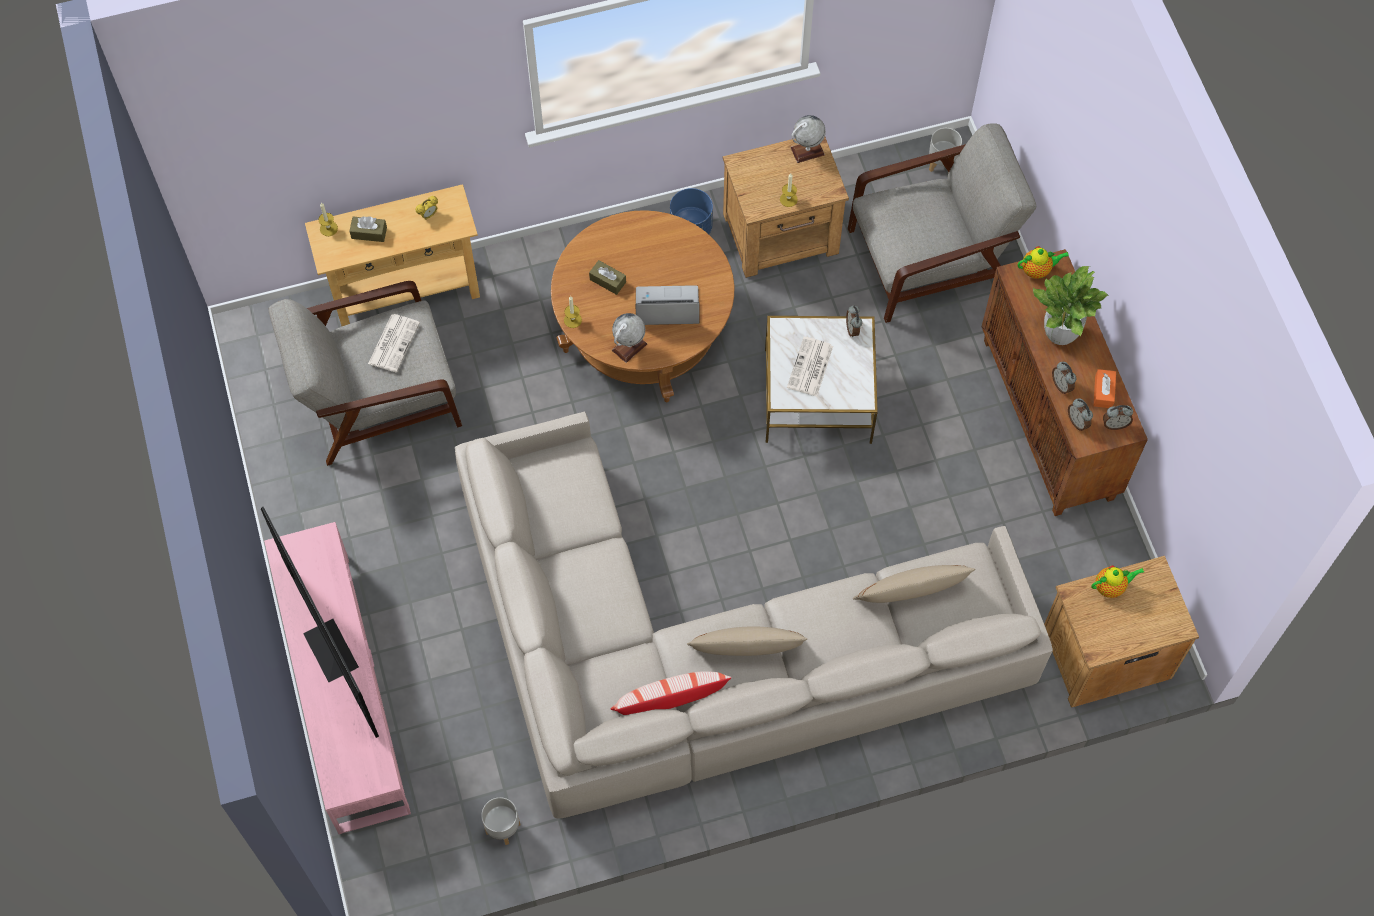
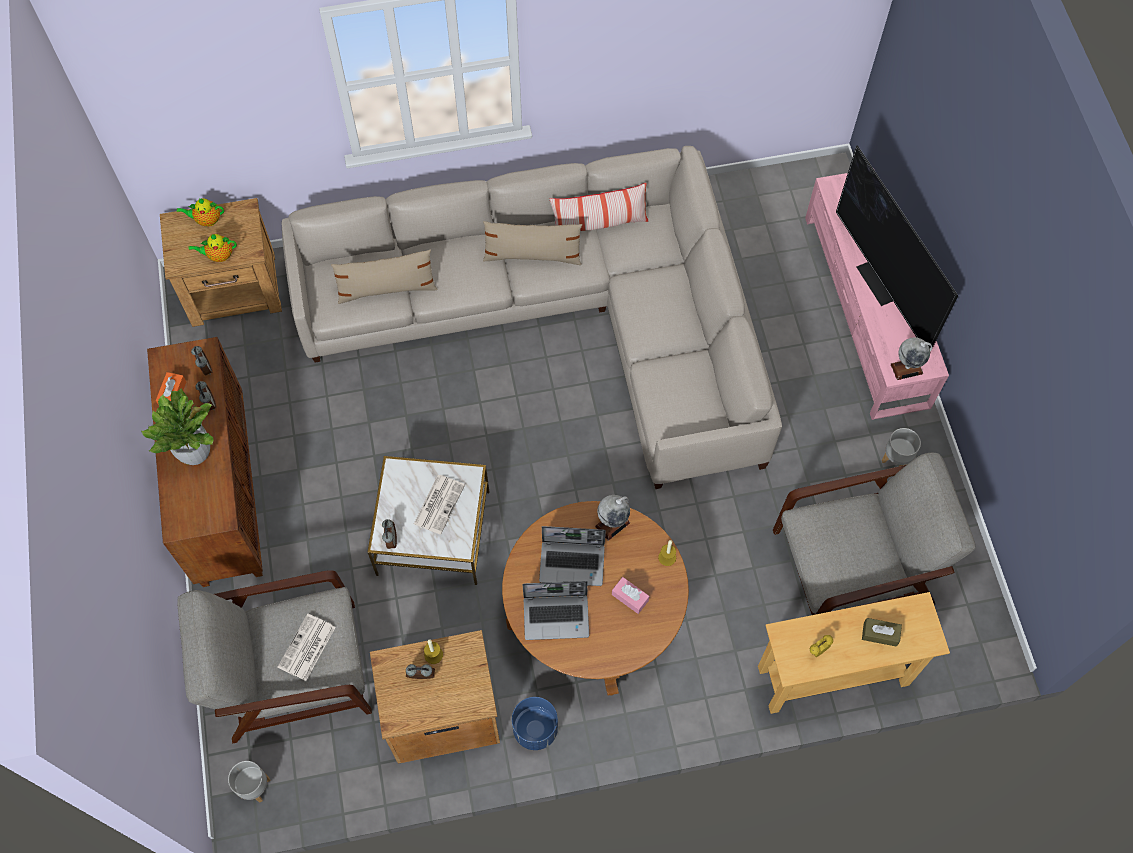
camera: 175 degrees left, 0 degrees up
(328, 228) = (923, 643): candle -> none
(394, 342) = (844, 553): newspaper -> newspaper (307, 648)
(502, 828) = (733, 203): grey planter -> grey planter (896, 458)
(607, 281) = (630, 597): brown tissue box -> pink tissue box
(677, 259) = (557, 616): none -> laptop
(807, 151) = (403, 713): globe -> globe (906, 368)
(1037, 270) = (198, 521): teapot -> teapot (206, 220)
(1115, 424) = (172, 363): alarm clock -> alarm clock (421, 677)

